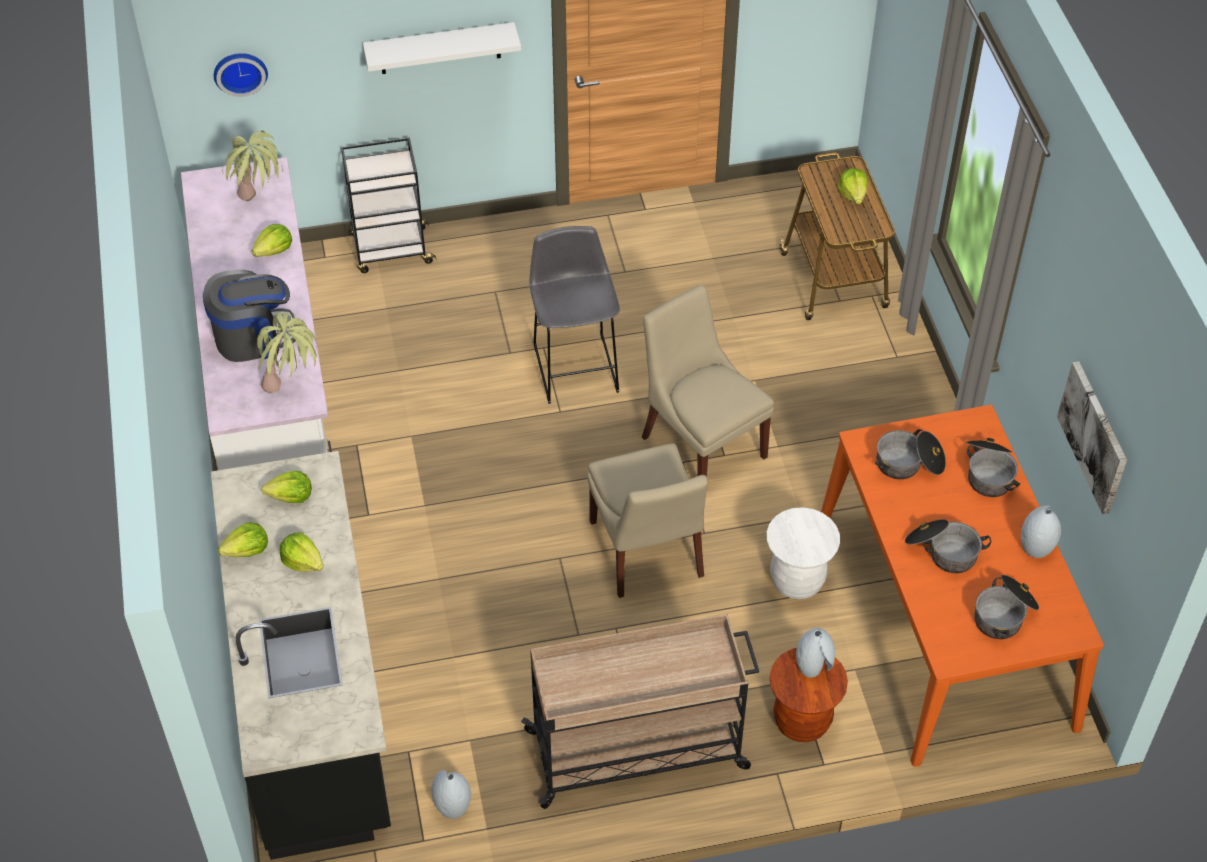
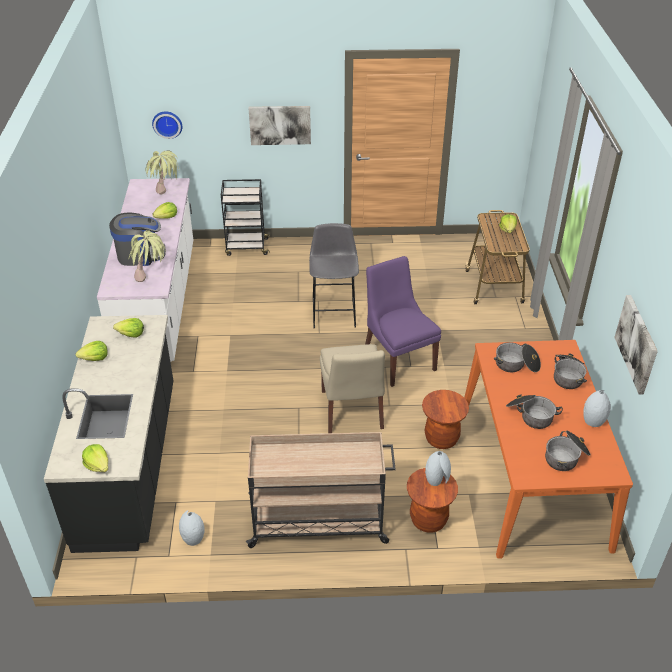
camera: 10 degrees right, 10 degrees down
(303, 561) = (125, 368): lettuce -> lettuce (98, 465)
(440, 48) = (280, 125): white shelf -> picture
(701, 444) = (398, 359): beige chair -> purple chair
(797, 580) = (441, 438): white stool -> brown stool

